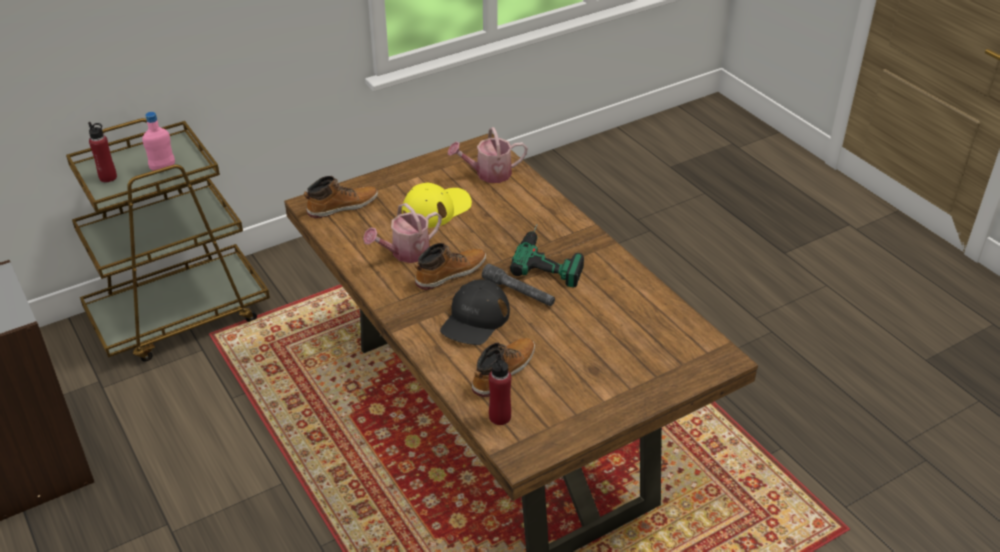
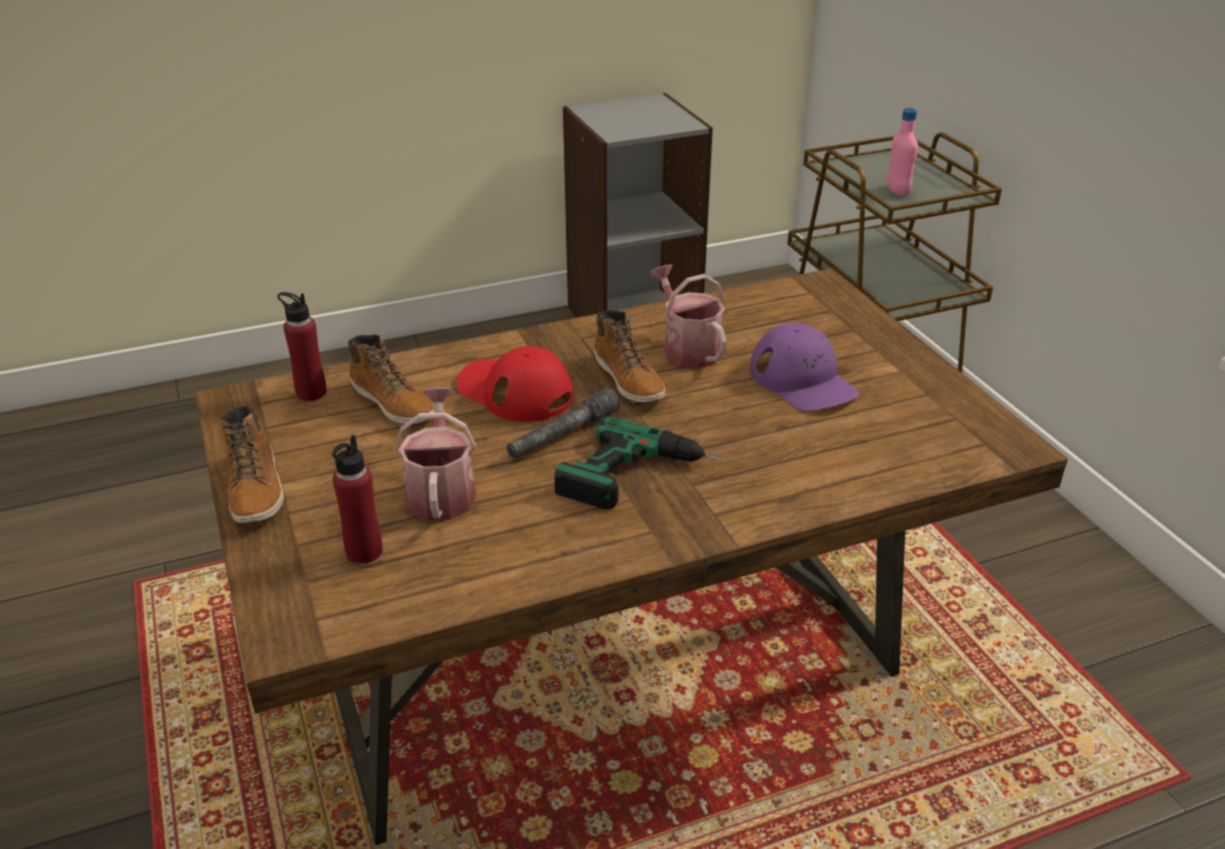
camera: 100 degrees right, 5 degrees down
(108, 177) = (875, 165): red bottle -> red bottle (364, 551)
(342, 206) = (814, 306): boot -> boot (256, 489)
(436, 208) = (803, 381): yellow cap -> purple cap
(475, 319) = (514, 392): black cap -> red cap
(488, 174) = (911, 440): watering can -> watering can (441, 491)

